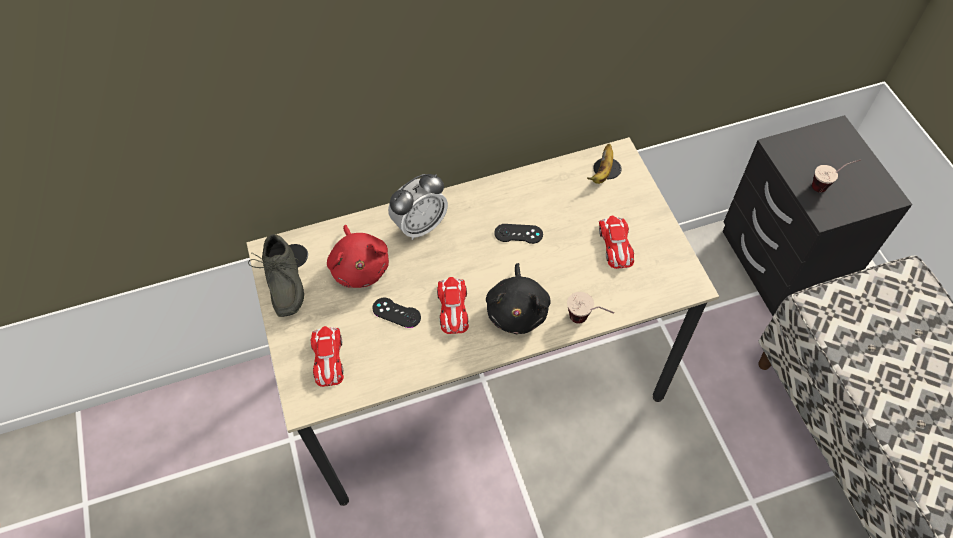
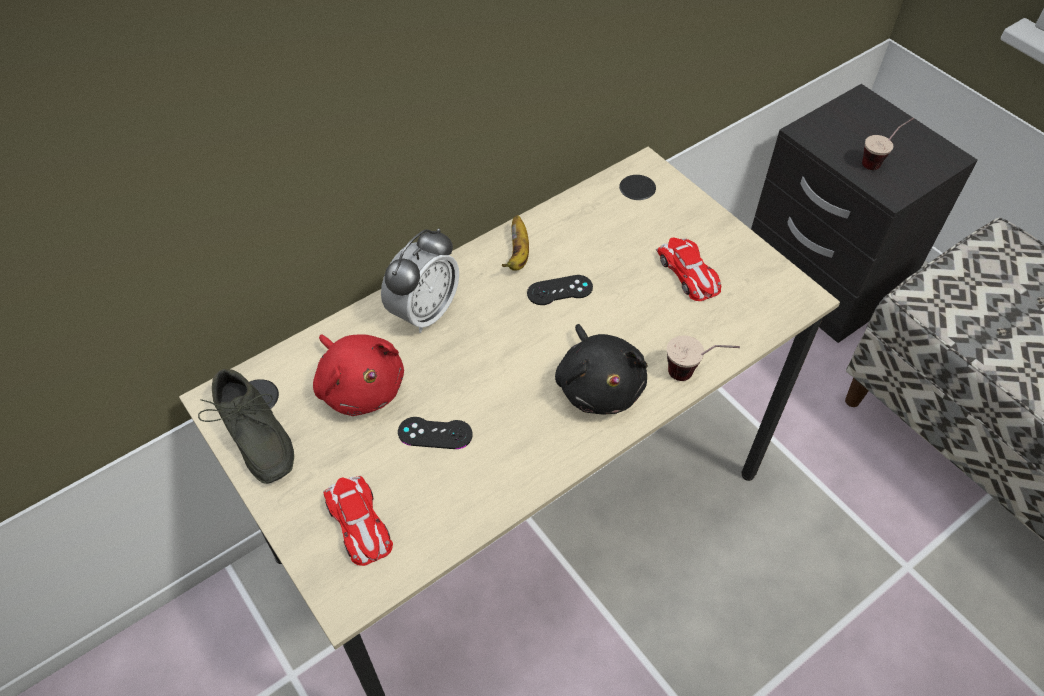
camera: 20 degrees left, 5 degrees down
(453, 308) = (511, 406): toy car -> none
(602, 172) = (634, 192): banana -> banana (518, 254)

